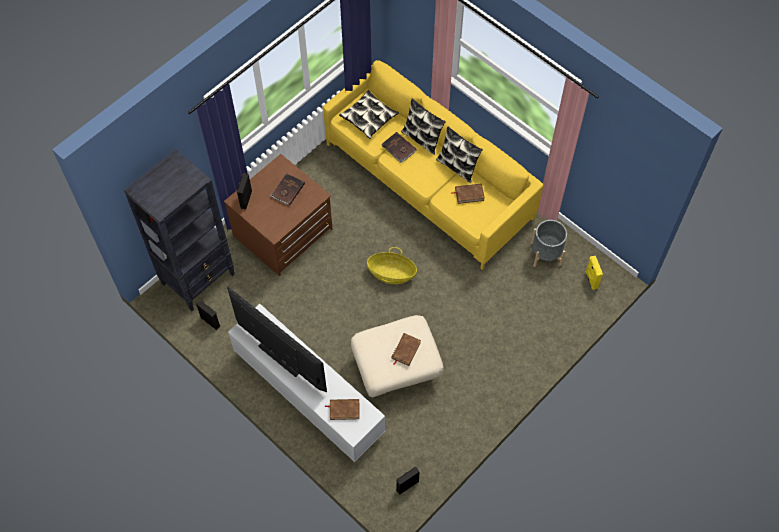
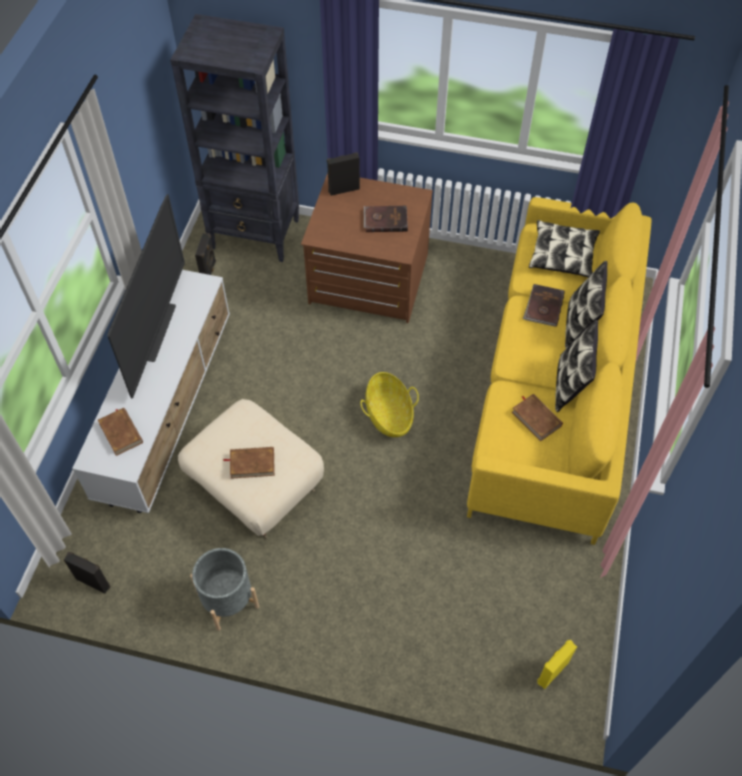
camera: 60 degrees right, 5 degrees down
(546, 254) = (550, 587): grey planter -> grey planter (228, 600)

